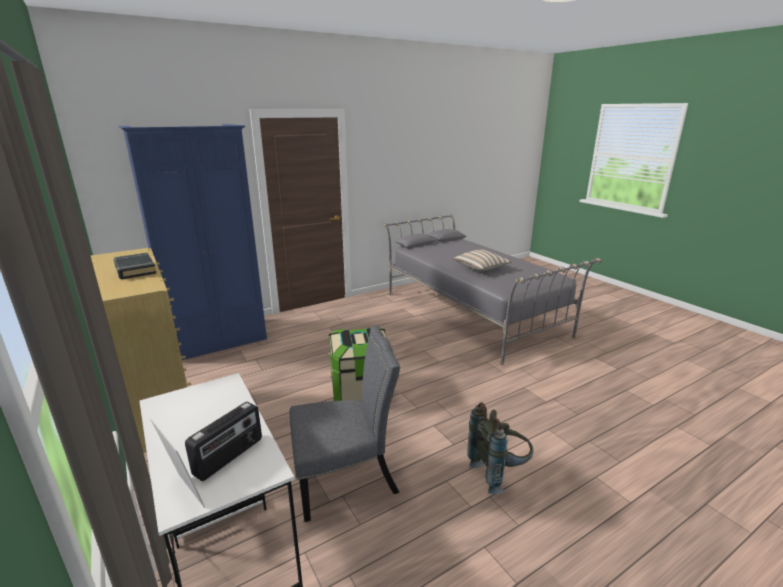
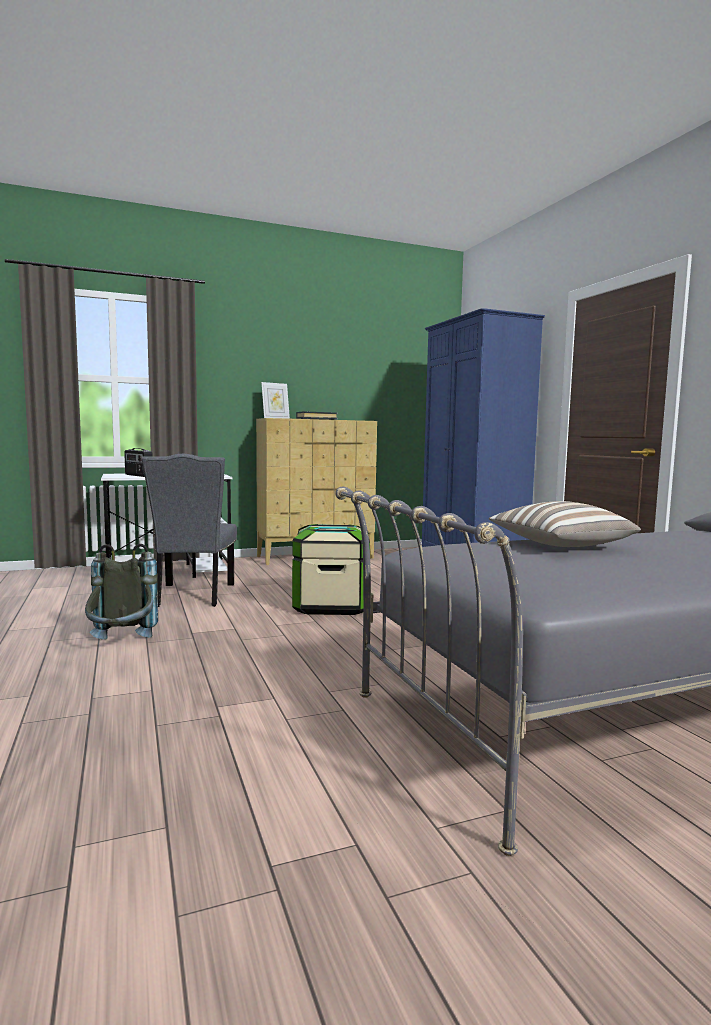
camera: 100 degrees right, 15 degrees down
(184, 493) = (122, 474): picture frame -> picture frame (275, 418)

